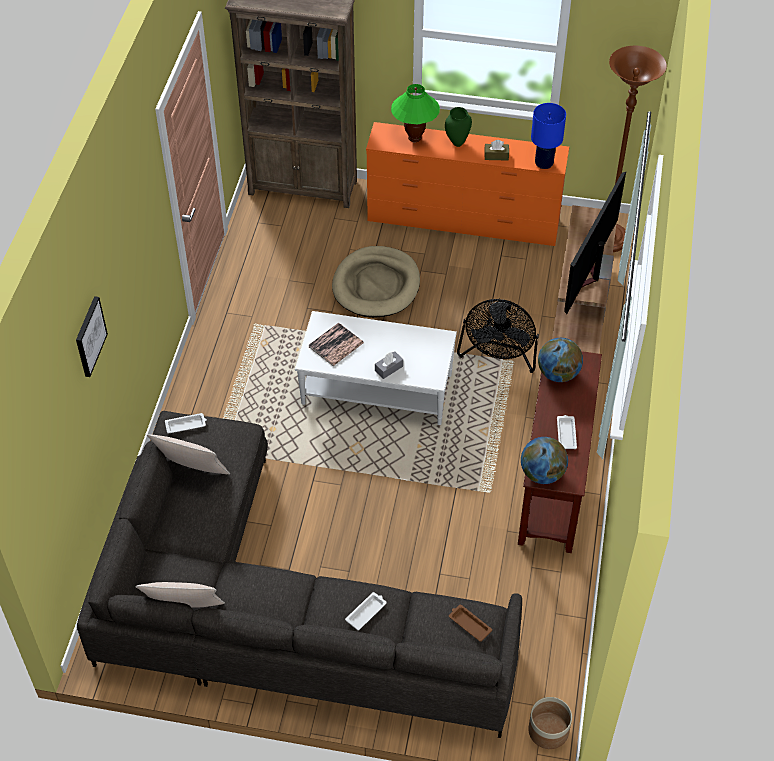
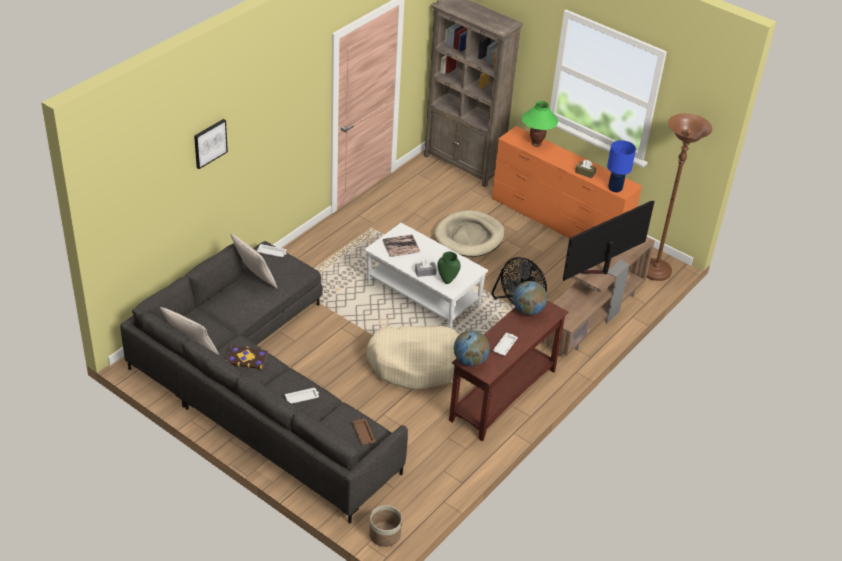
camera: 25 degrees right, 10 degrees down
(262, 591) = (246, 358): none -> book
(432, 486) = (416, 363): none -> beige dog bed
(457, 142) = (563, 156): green vase -> green vase (447, 280)

